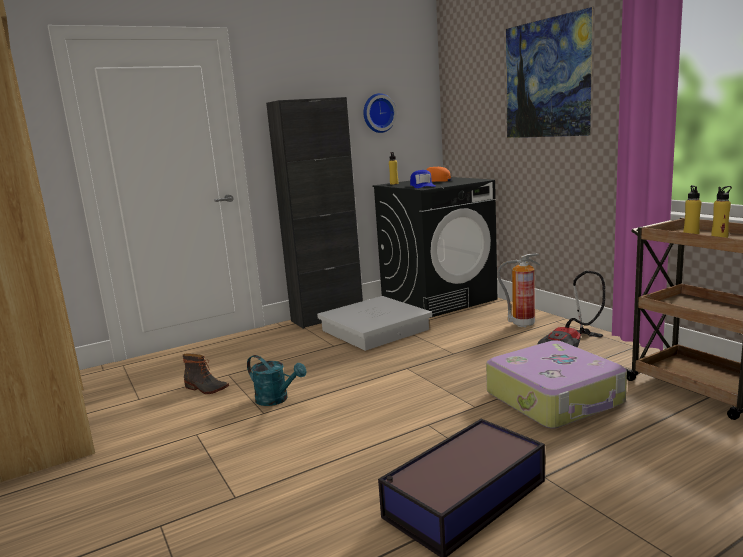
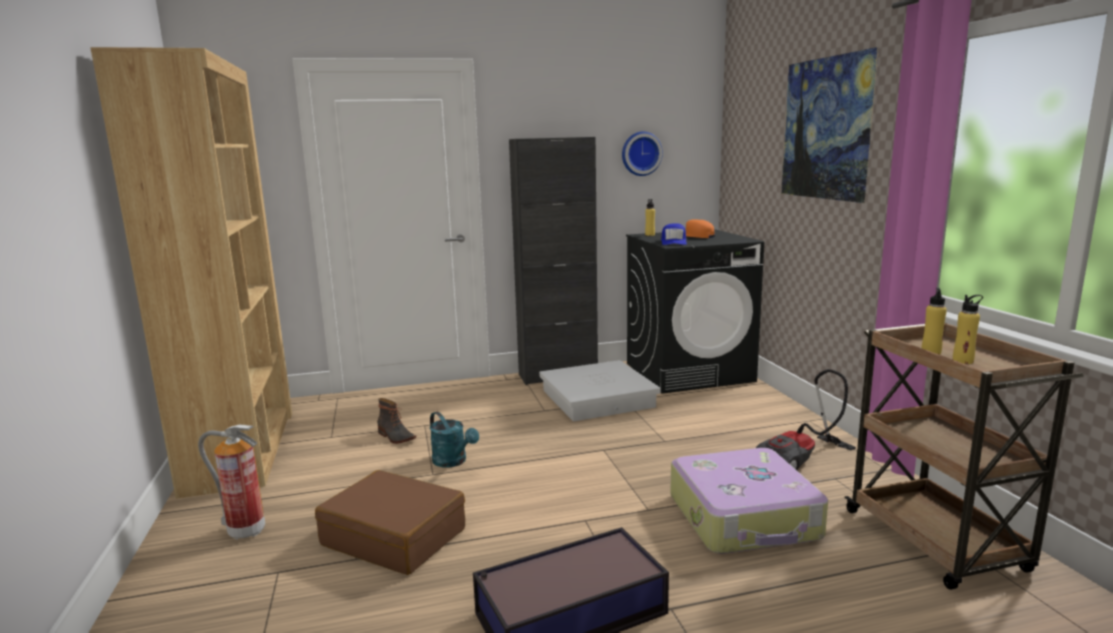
camera: 15 degrees right, 0 degrees up
(261, 471) = (394, 536): none -> brown suitcase
(522, 324) = (766, 418): fire extinguisher -> fire extinguisher (245, 531)

